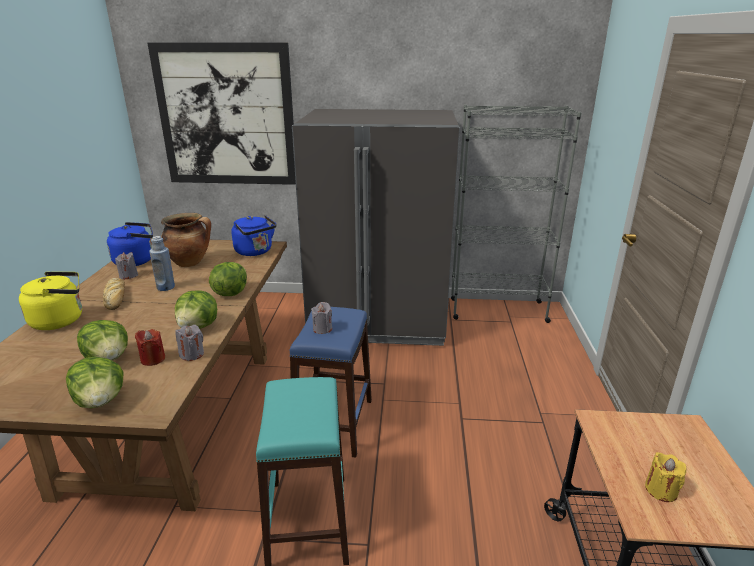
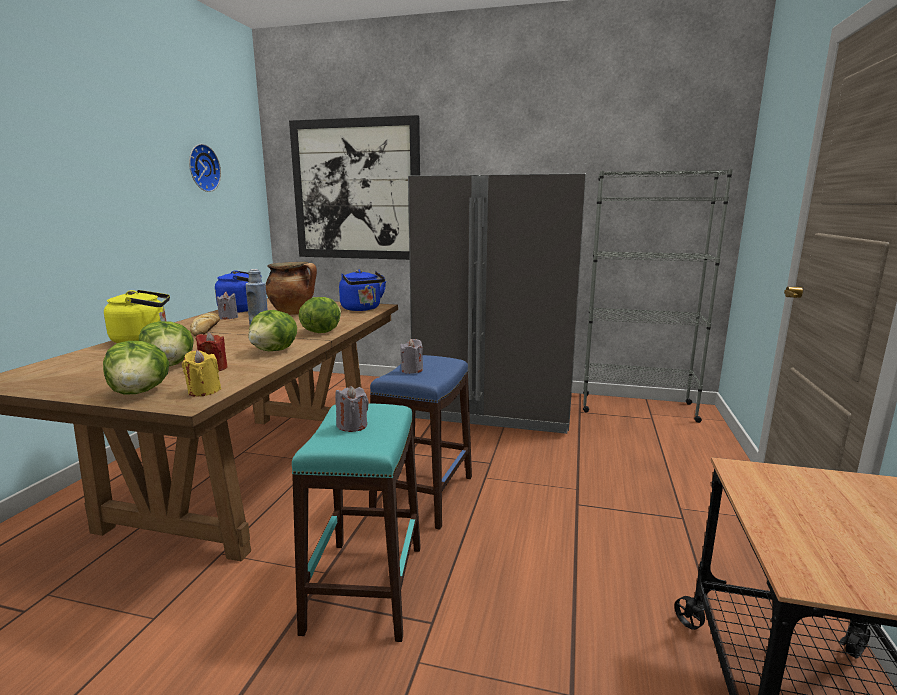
camera: 10 degrees right, 10 degrees down
(66, 109) = (202, 168): none -> wall clock
(192, 354) = (255, 368): grey candle -> grey candle (352, 426)
(661, 490) = (837, 548): yellow candle -> yellow candle (204, 391)

